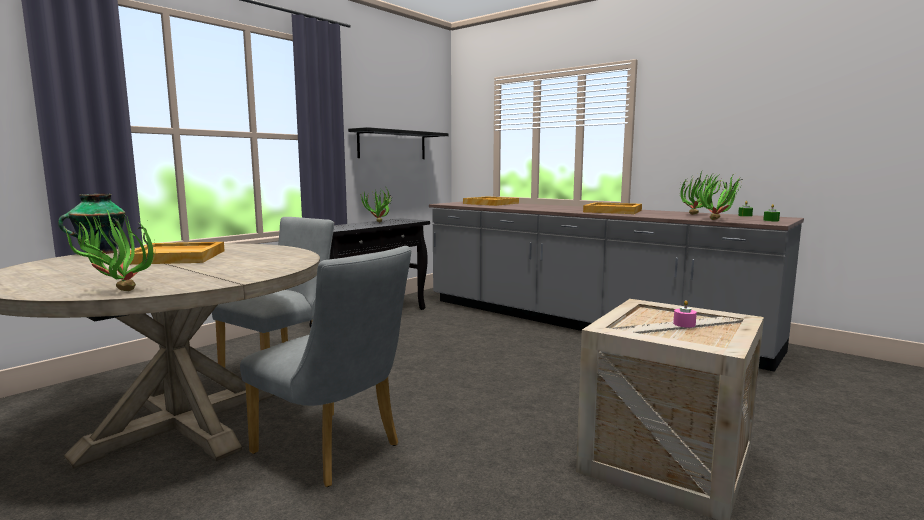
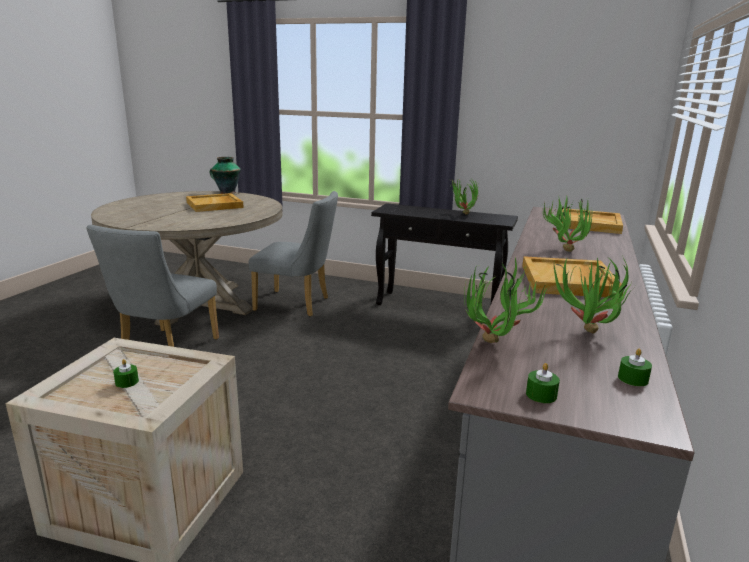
camera: 70 degrees right, 10 degrees up
(117, 291) = (110, 215): potted plant -> potted plant (563, 249)
(392, 145) = (541, 127): black shelf -> none
(684, 324) = (127, 382): pink candle -> green candle

